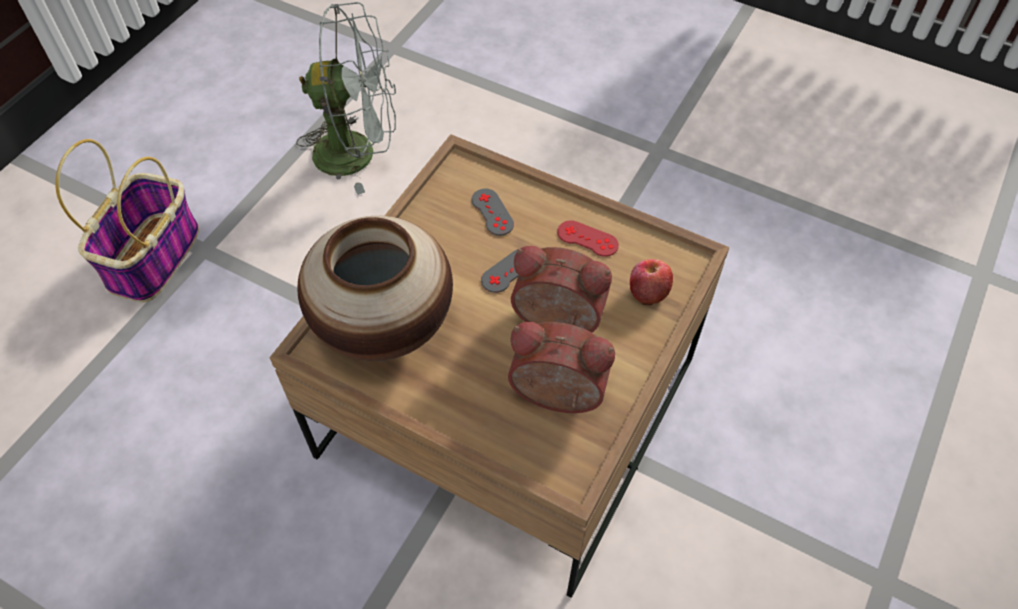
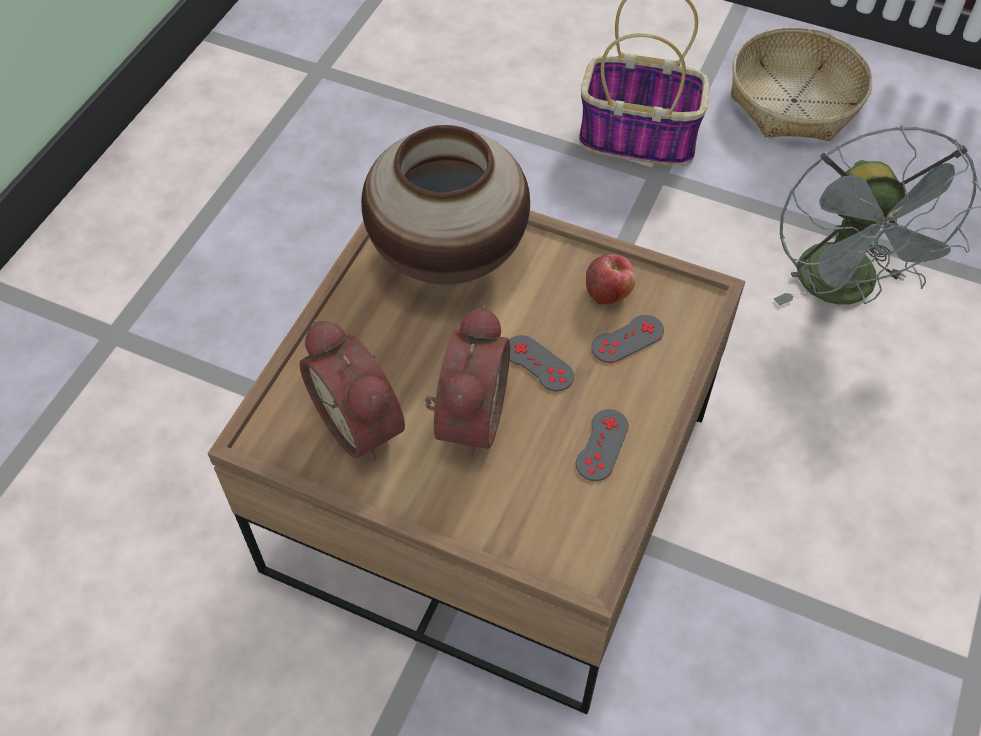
camera: 85 degrees right, 0 degrees up
(152, 144) = (794, 101): none -> basket
(556, 397) = (363, 422): alarm clock -> alarm clock turned 135 degrees clockwise
(587, 239) = (602, 445): red game controller -> grey game controller
(648, 291) = (525, 517): apple -> apple (608, 292)

